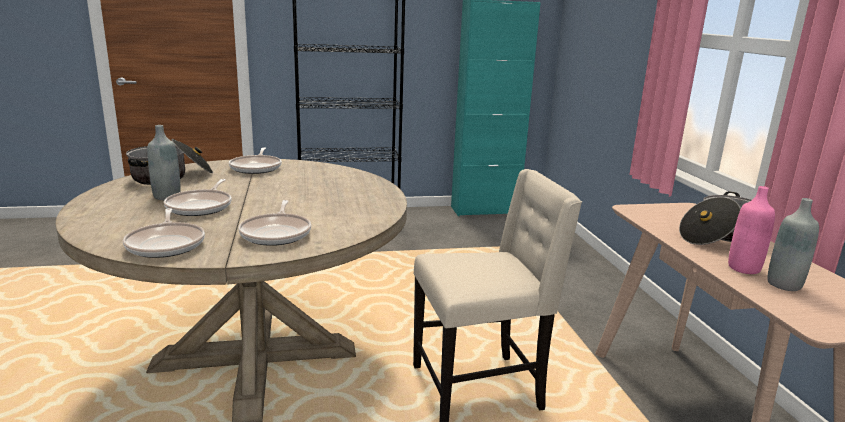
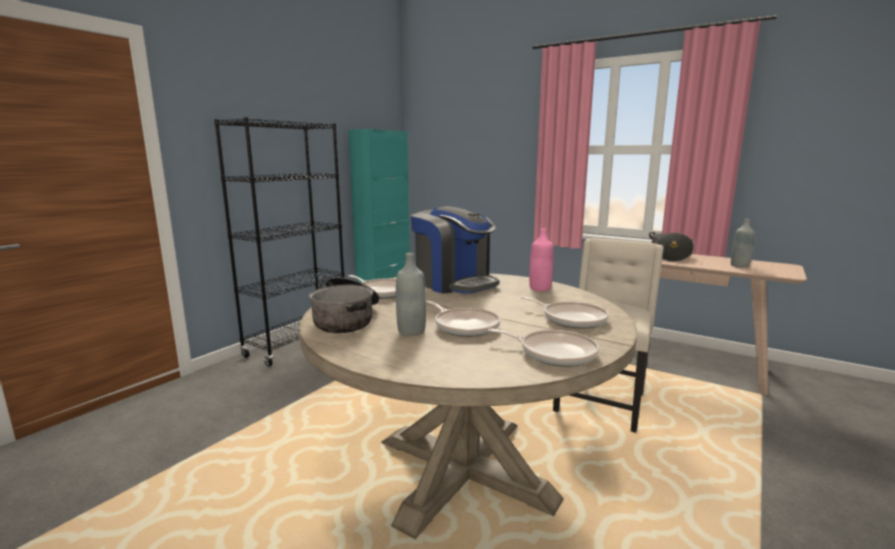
camera: 45 degrees left, 5 degrees down
(325, 178) = (454, 283): none -> coffee machine
(743, 268) = (715, 264): pink bottle -> pink bottle (540, 288)

